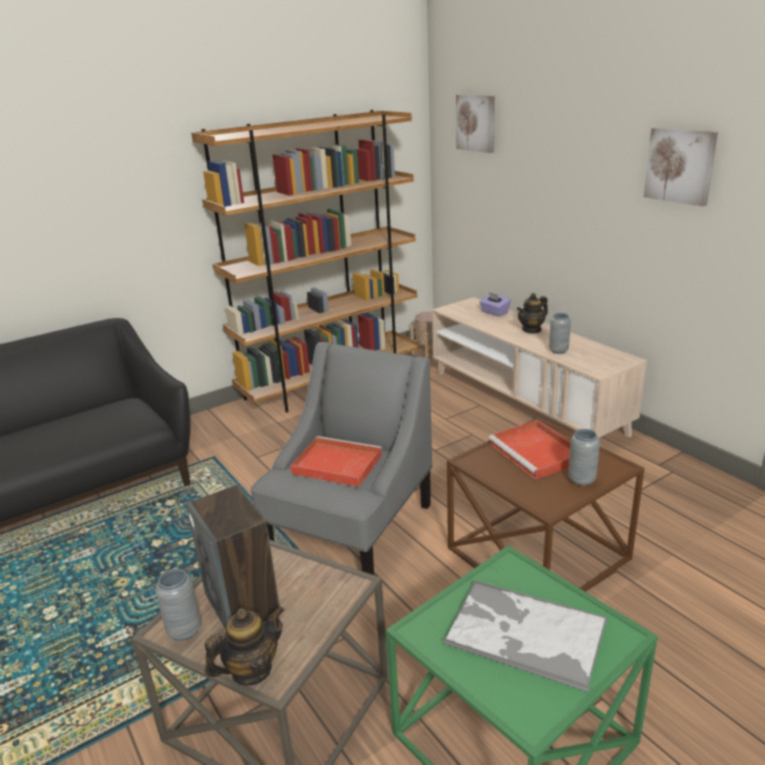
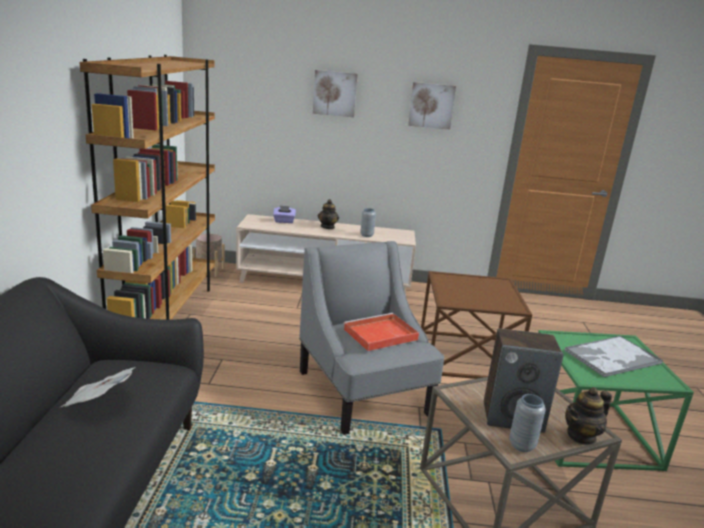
camera: 55 degrees left, 5 degrees down
(73, 426) = (100, 403): none -> newspaper
(251, 670) = (581, 436): teapot -> teapot turned 120 degrees counterclockwise
(476, 123) = (245, 72): picture -> picture (335, 93)
(538, 453) = (465, 287): red tray -> none
(581, 480) = (504, 292): grey vase -> none

